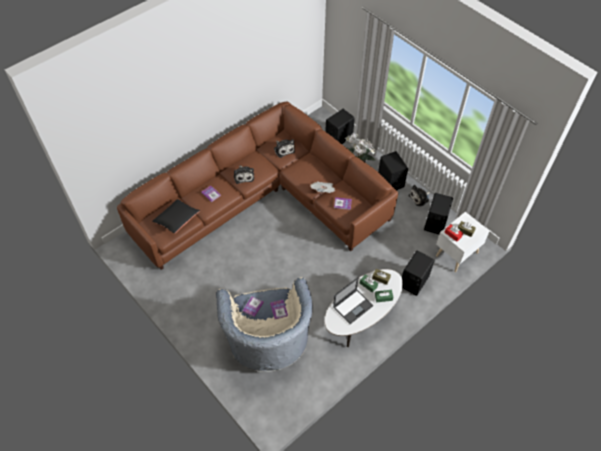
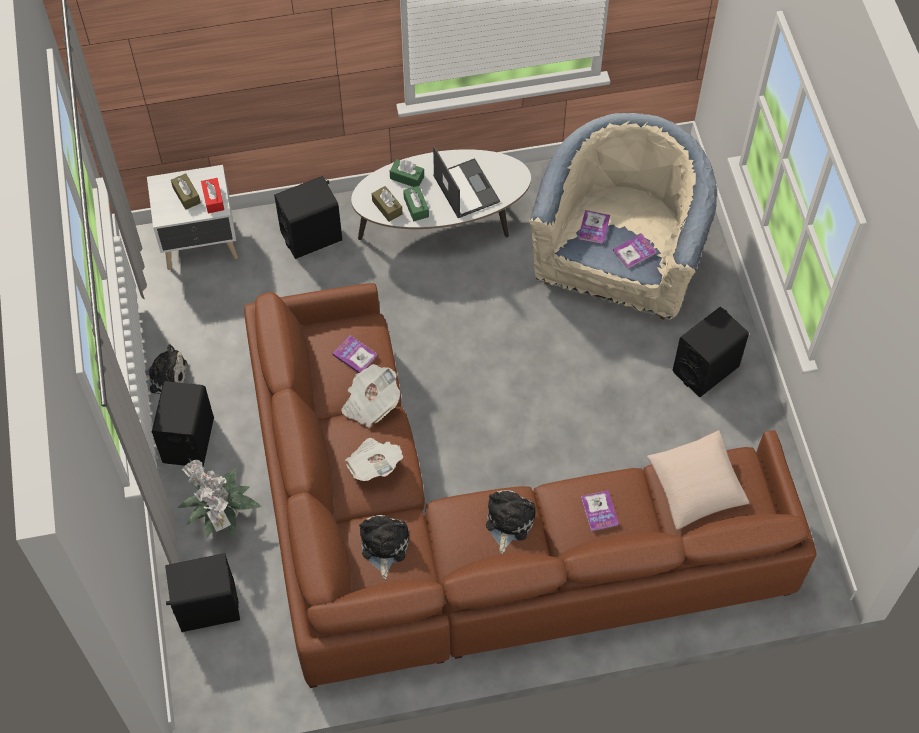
camera: 150 degrees left, 5 degrees up
(177, 220) = (695, 487): black pillow -> beige pillow
(305, 171) = (374, 465): none -> newspaper
(353, 306) = (465, 188): laptop -> laptop turned 75 degrees clockwise
(435, 223) = (183, 314): black speaker -> black speaker (705, 369)

